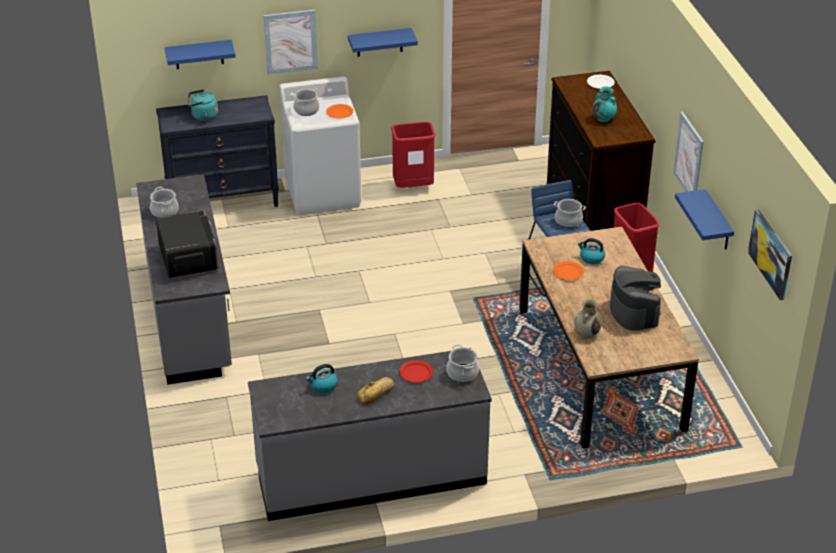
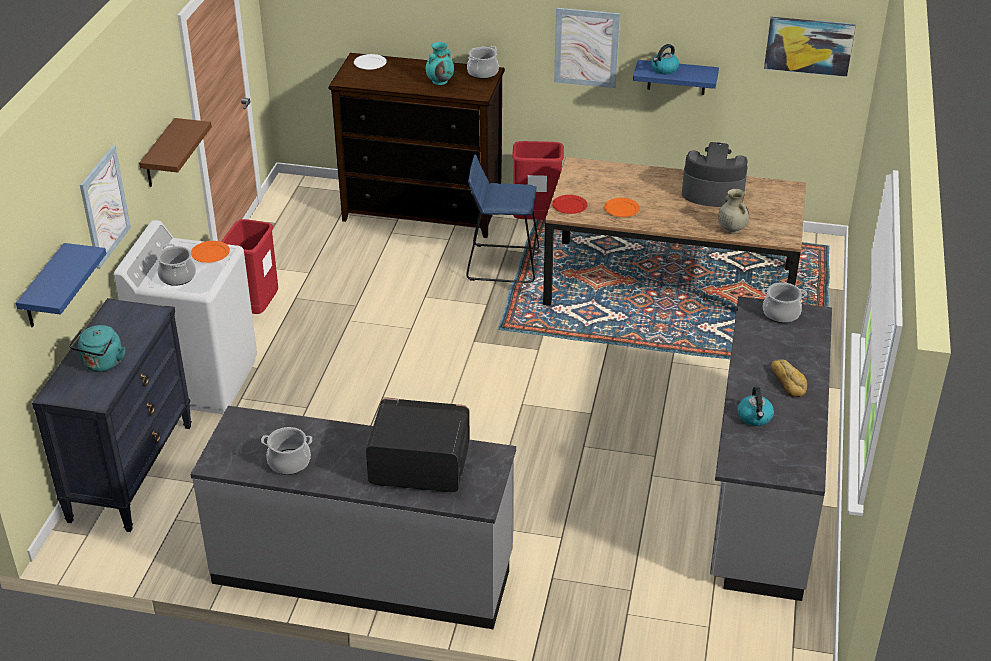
camera: 65 degrees left, 0 degrees up
(379, 42) = (159, 155): blue shelf -> brown shelf
(416, 372) = (764, 344): red plate -> red plate (569, 206)
(568, 221) = (510, 191): cooking pot -> cooking pot (482, 73)
(591, 258) = (608, 189): kettle -> kettle (664, 69)

